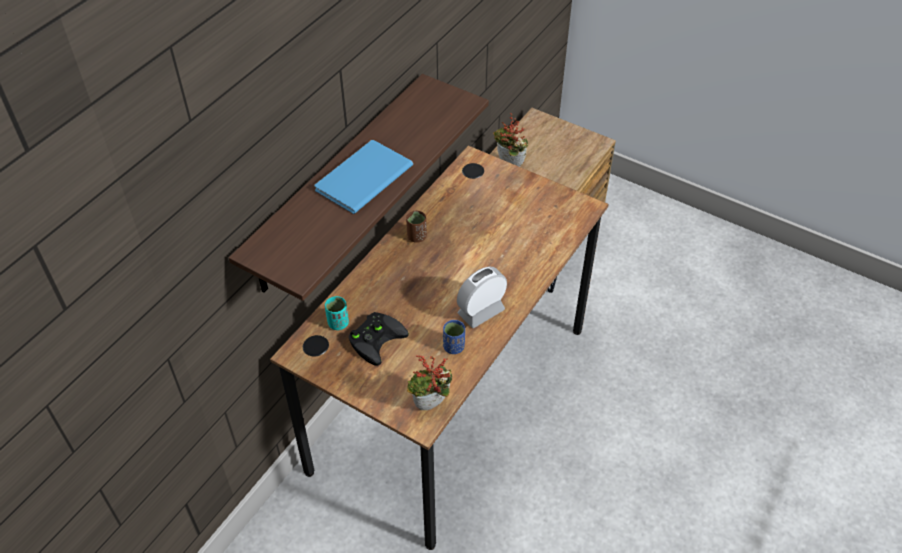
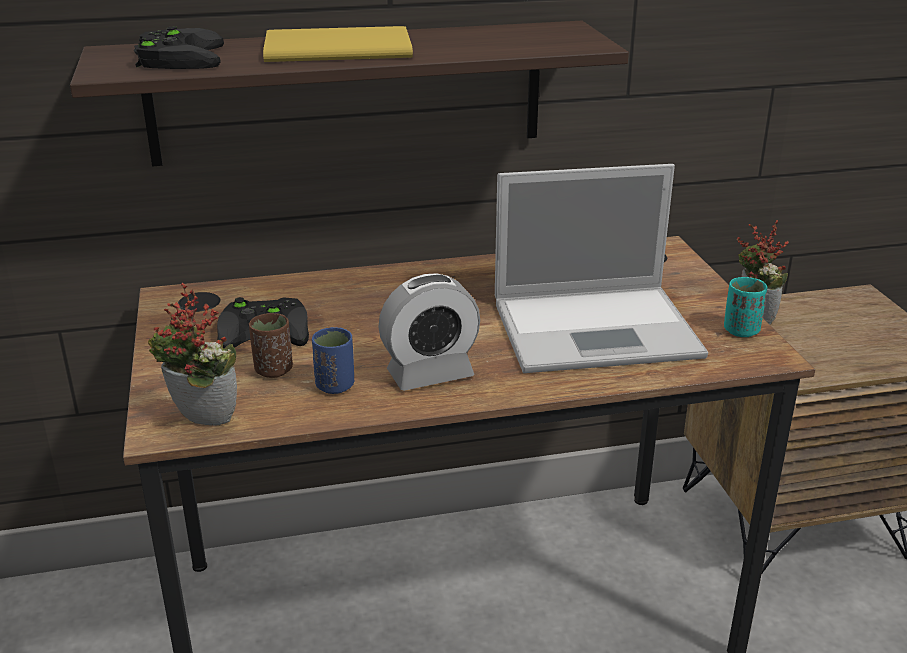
camera: 45 degrees right, 20 degrees down
(303, 237) = (177, 57): none -> black game controller
(338, 323) = (253, 296): turquoise cup -> turquoise cup (741, 330)
(360, 178) = (333, 48): blue book -> yellow book
(416, 237) = (473, 275): brown cup -> brown cup (273, 370)
(481, 312) = (430, 374): alarm clock -> alarm clock turned 150 degrees clockwise
(510, 235) = (599, 328): none -> laptop

